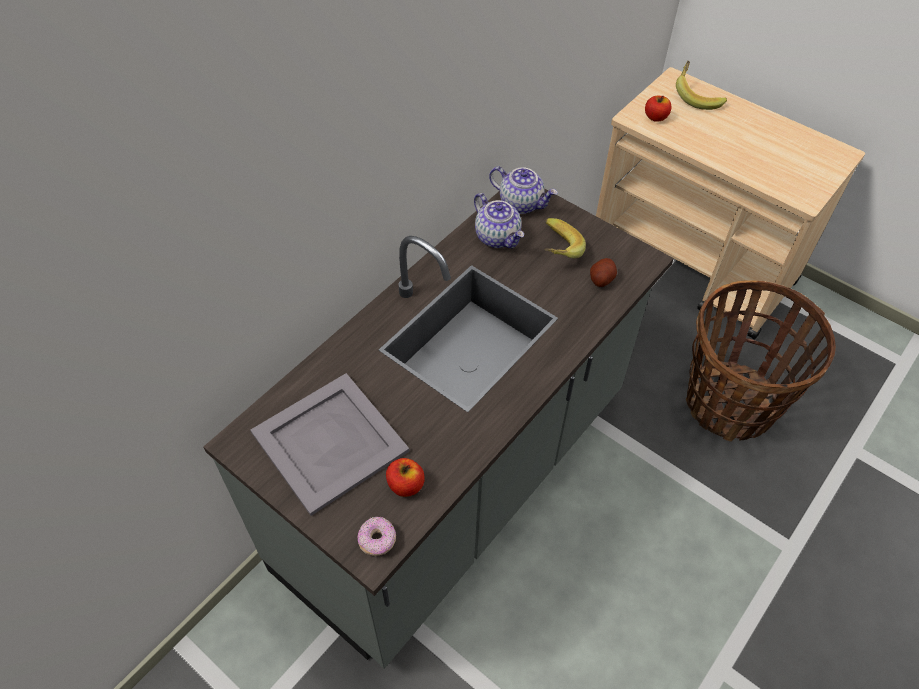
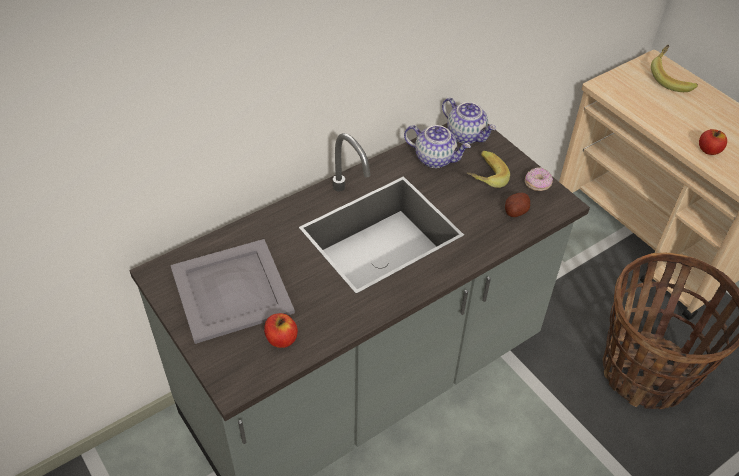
camera: 15 degrees right, 5 degrees down
(377, 540) = (242, 376): donut -> donut (537, 184)
(498, 237) = (435, 158): teapot -> teapot turned 45 degrees counterclockwise
(655, 117) = (624, 89): apple -> apple (709, 150)

